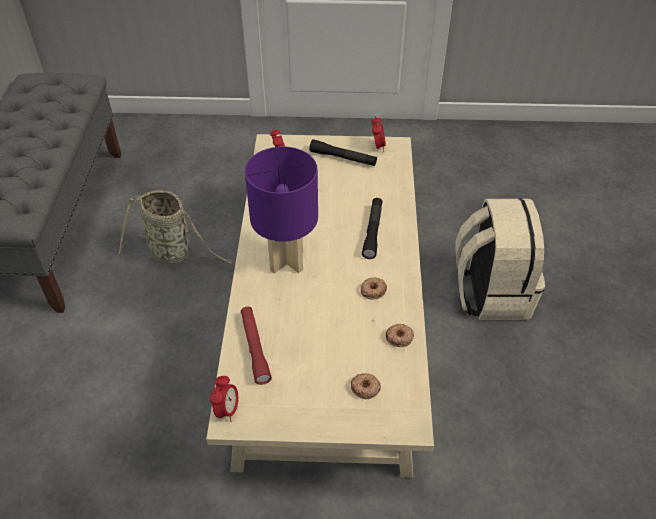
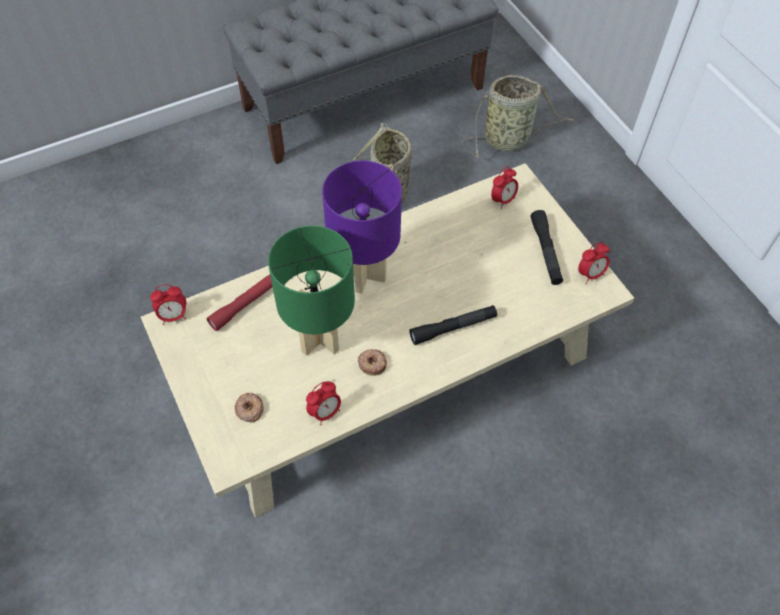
camera: 60 degrees right, 10 degrees up
(184, 163) = (509, 140): none -> basket
(327, 312) = (320, 338): none -> green table lamp
(399, 337) = (325, 412): donut -> alarm clock
(490, 292) = (532, 501): beige backpack -> none

